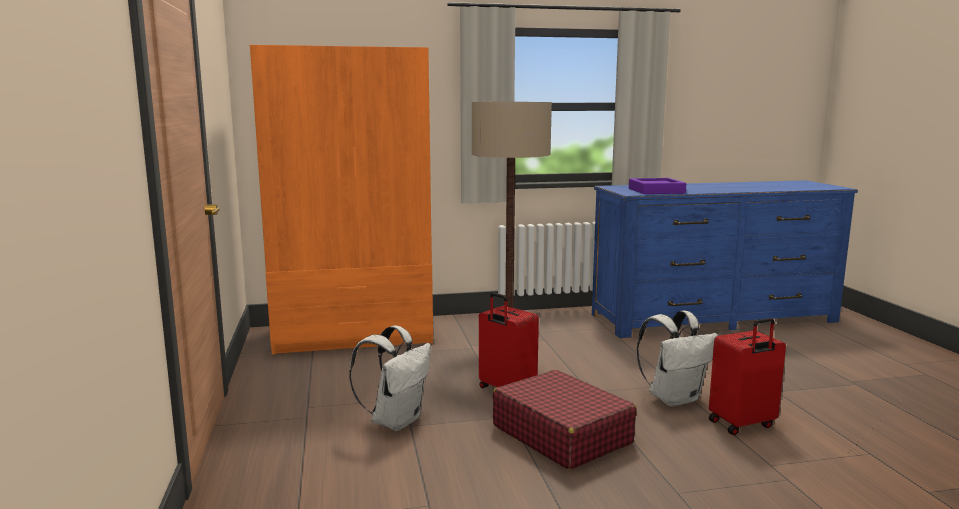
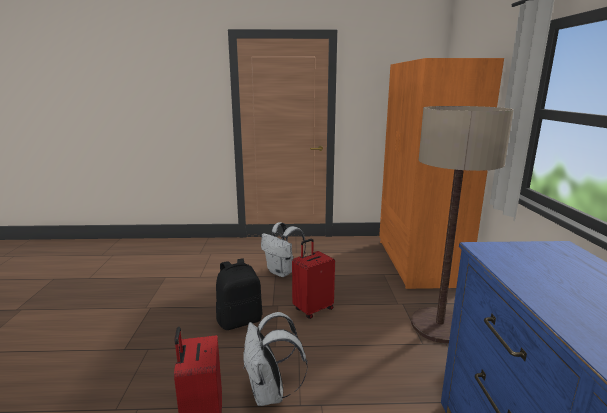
camera: 100 degrees right, 5 degrees up
(561, 434) = (240, 320): red suitcase -> black backpack
(656, 191) = (528, 268): purple tray -> none

